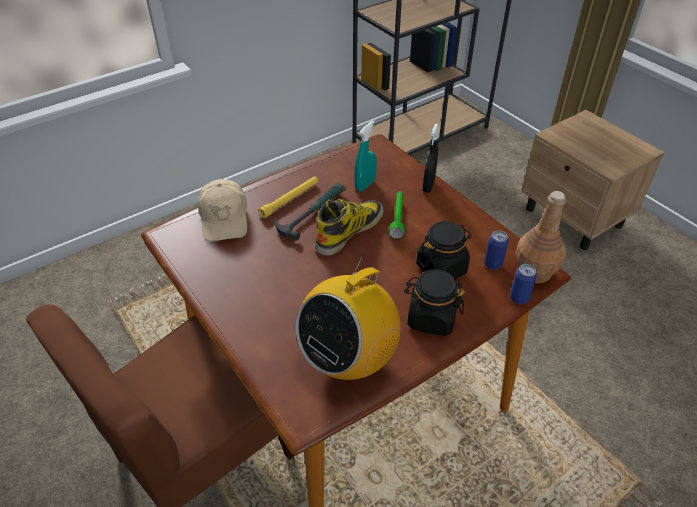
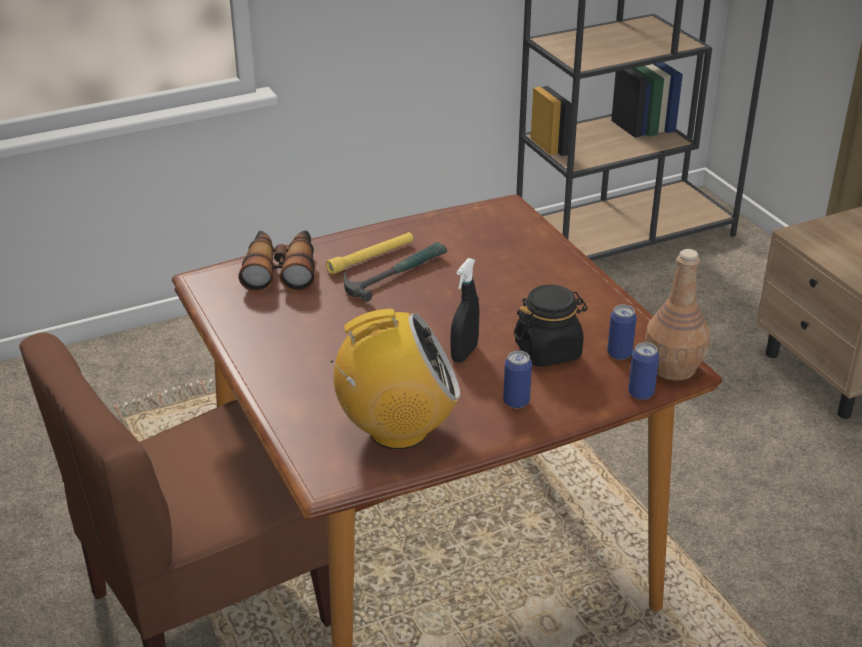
camera: 10 degrees right, 10 degrees down
(224, 218) = (281, 269): beige cap -> binoculars
(348, 359) = (397, 430): radio -> radio turned 150 degrees counterclockwise
(349, 230) = (439, 299): boot -> none
(365, 185) = (476, 251): turquoise spray bottle -> none
(397, 218) = (508, 291): green flashlight -> none
(428, 186) = (562, 259): black spray bottle -> black spray bottle (464, 353)
(431, 318) = (516, 401): black jar -> can

